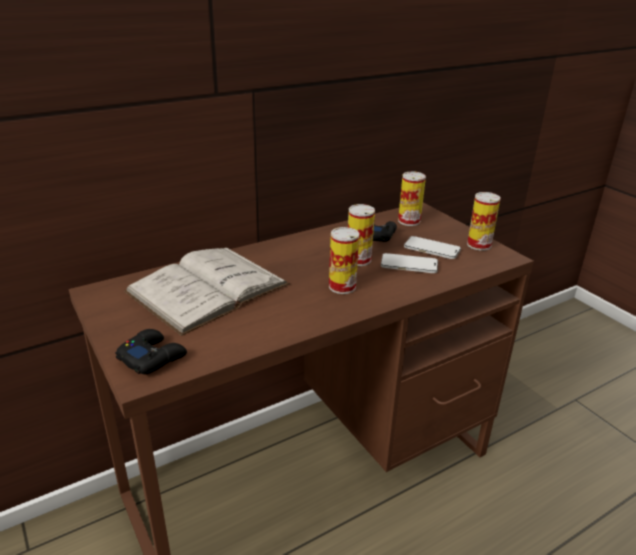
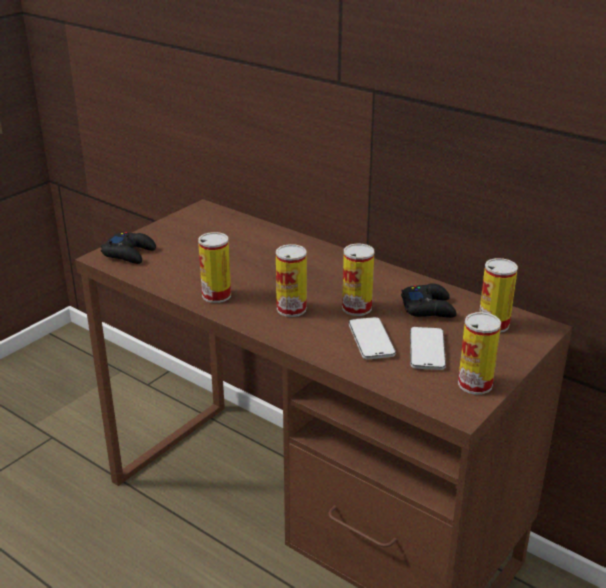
camera: 70 degrees right, 0 degrees up
(208, 288) = (241, 247): white book -> none
(292, 318) = (216, 295): none -> can

